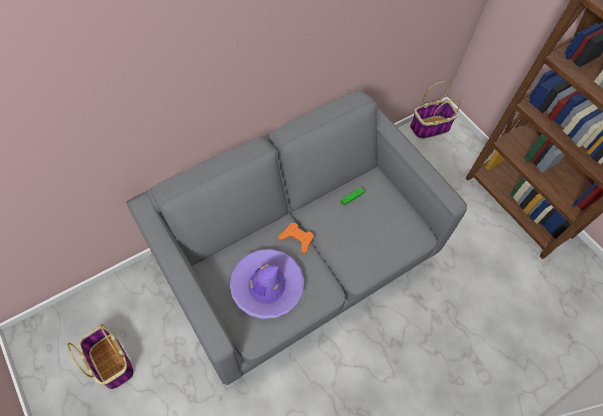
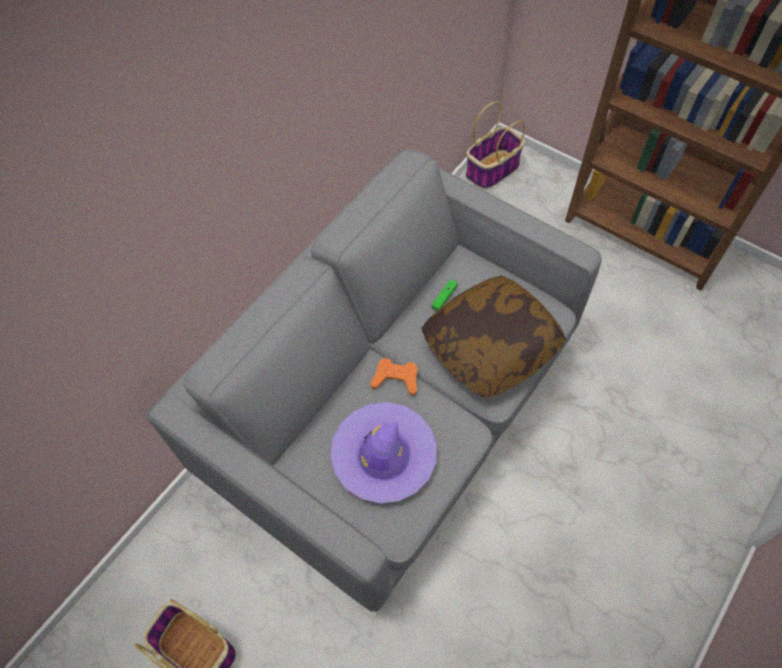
camera: 15 degrees left, 0 degrees up
(369, 240) = (491, 345): none -> pillow

